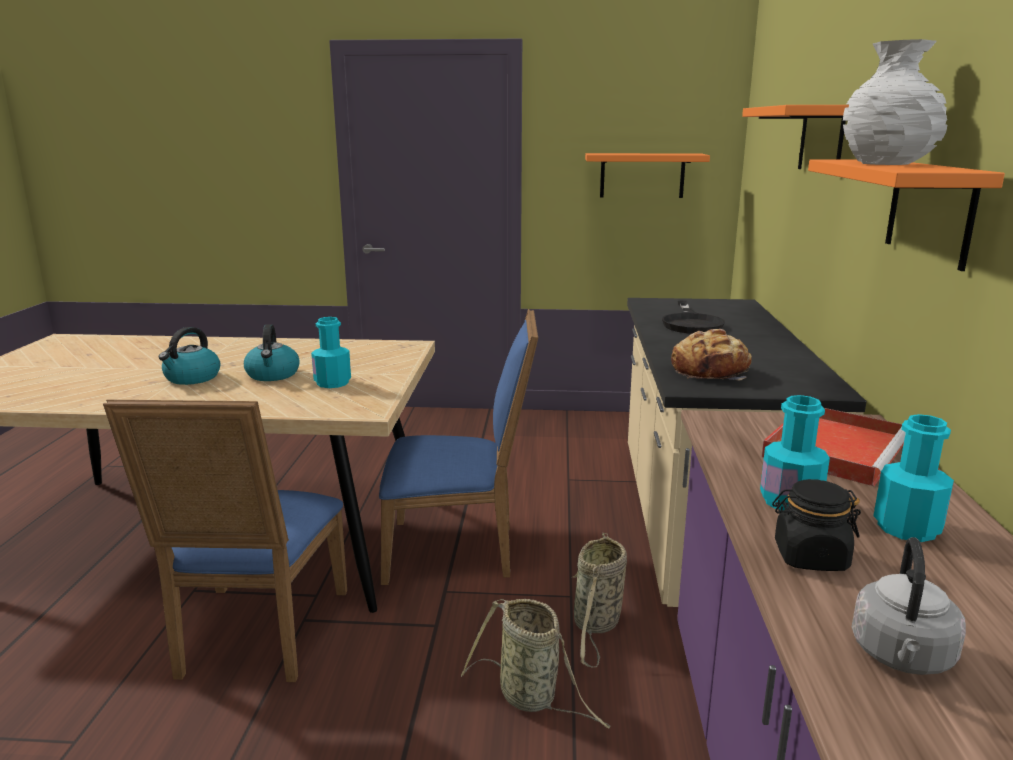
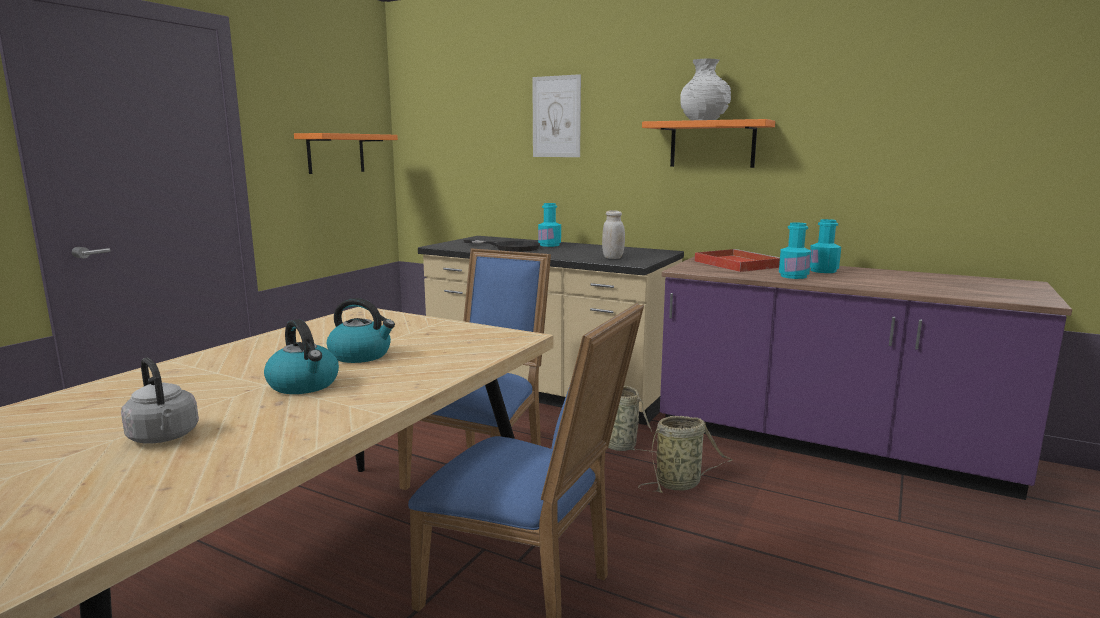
camera: 65 degrees left, 5 degrees down
(332, 383) = (428, 340): turquoise bottle -> turquoise bottle (549, 245)
(710, 371) = (613, 257): bread -> white jar
(810, 557) = (848, 282): black jar -> none
(821, 139) = (556, 117): orange shelf -> picture
(901, 657) = (924, 286): grey kettle -> grey kettle (164, 437)

